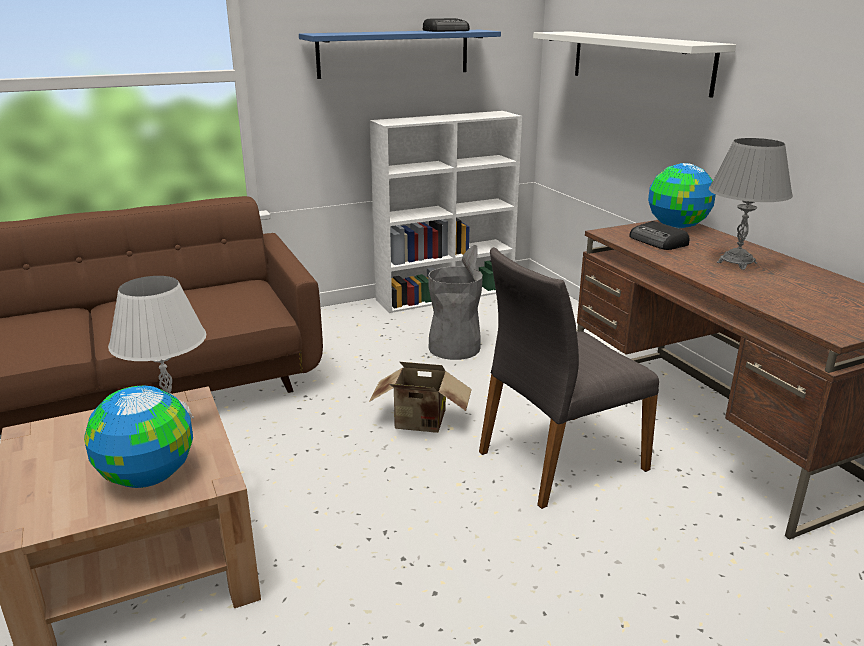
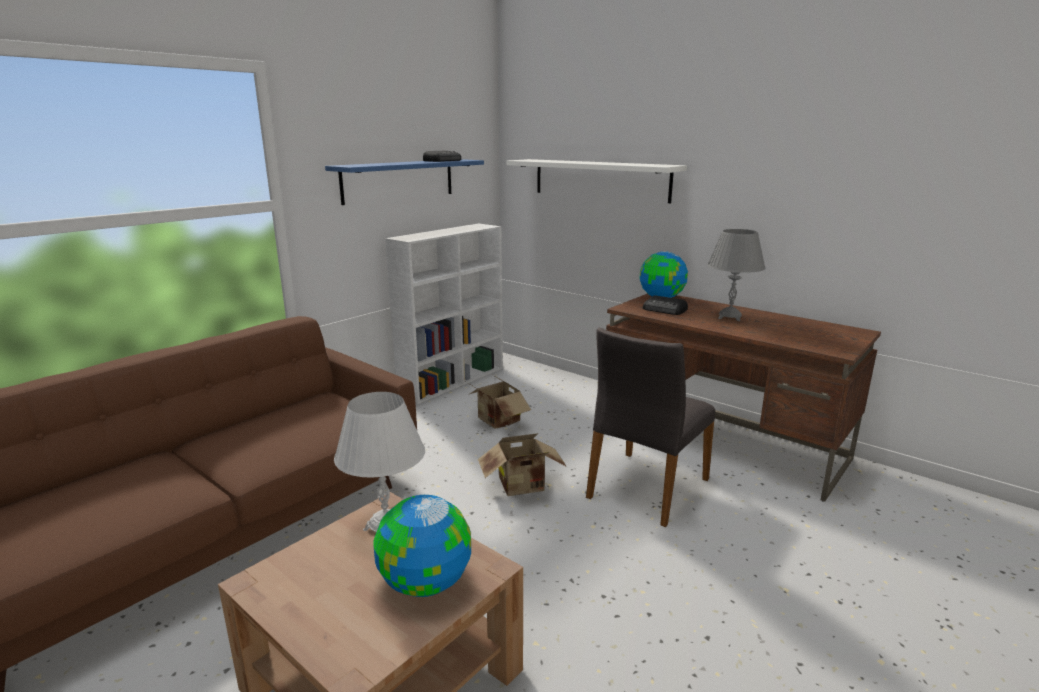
camera: 25 degrees left, 5 degrees down
(454, 348) = (496, 421): grey trash can -> cardboard box

